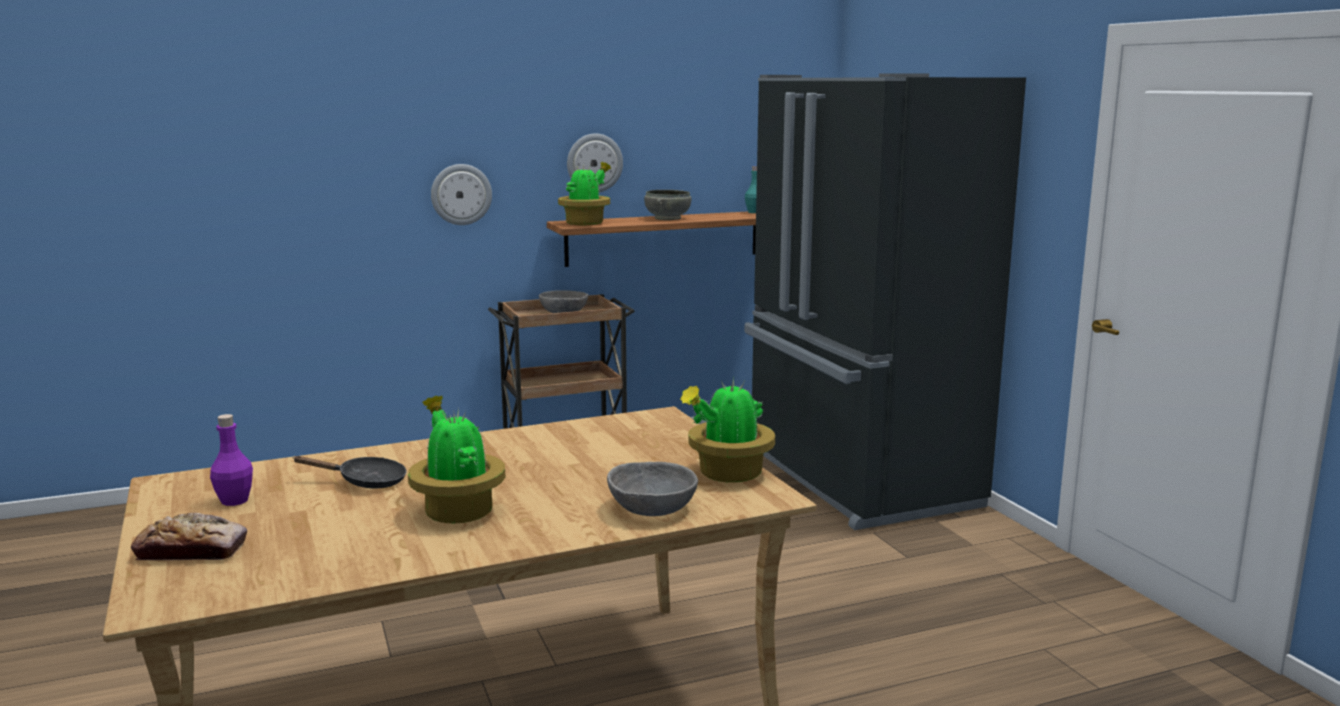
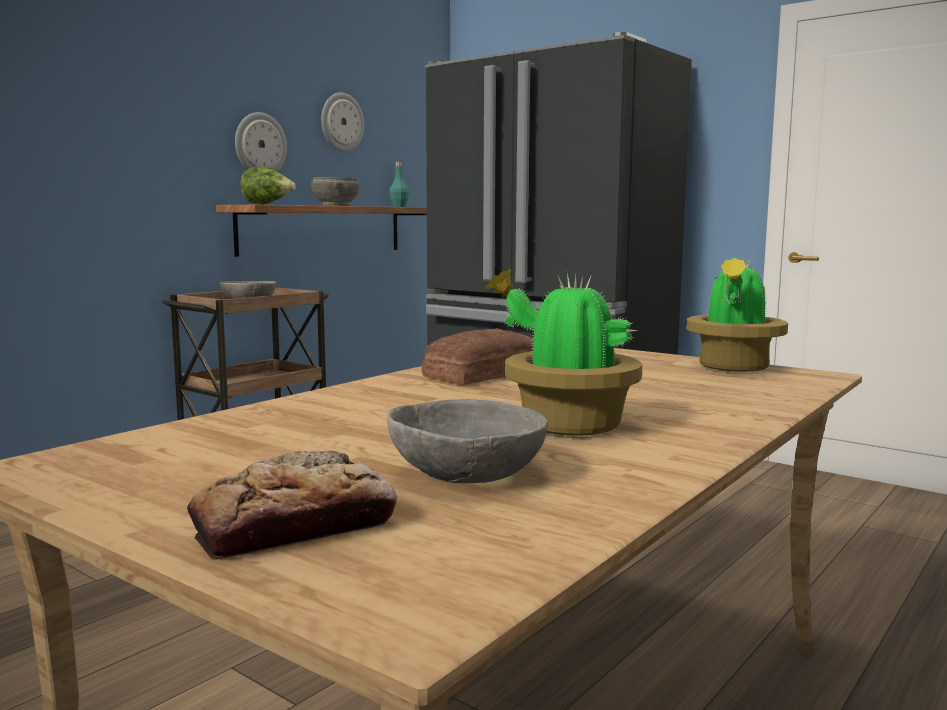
camera: 30 degrees left, 5 degrees down
(234, 501) = (219, 465): purple bottle -> none
(365, 482) = (371, 421): black frying pan -> none
(461, 194) = (124, 166): wall clock -> wall clock (341, 122)
(526, 445) = (480, 374): none -> bread
(586, 223) = (267, 204): potted plant -> lettuce
(651, 508) = (750, 395): grey bowl -> grey bowl (465, 474)

